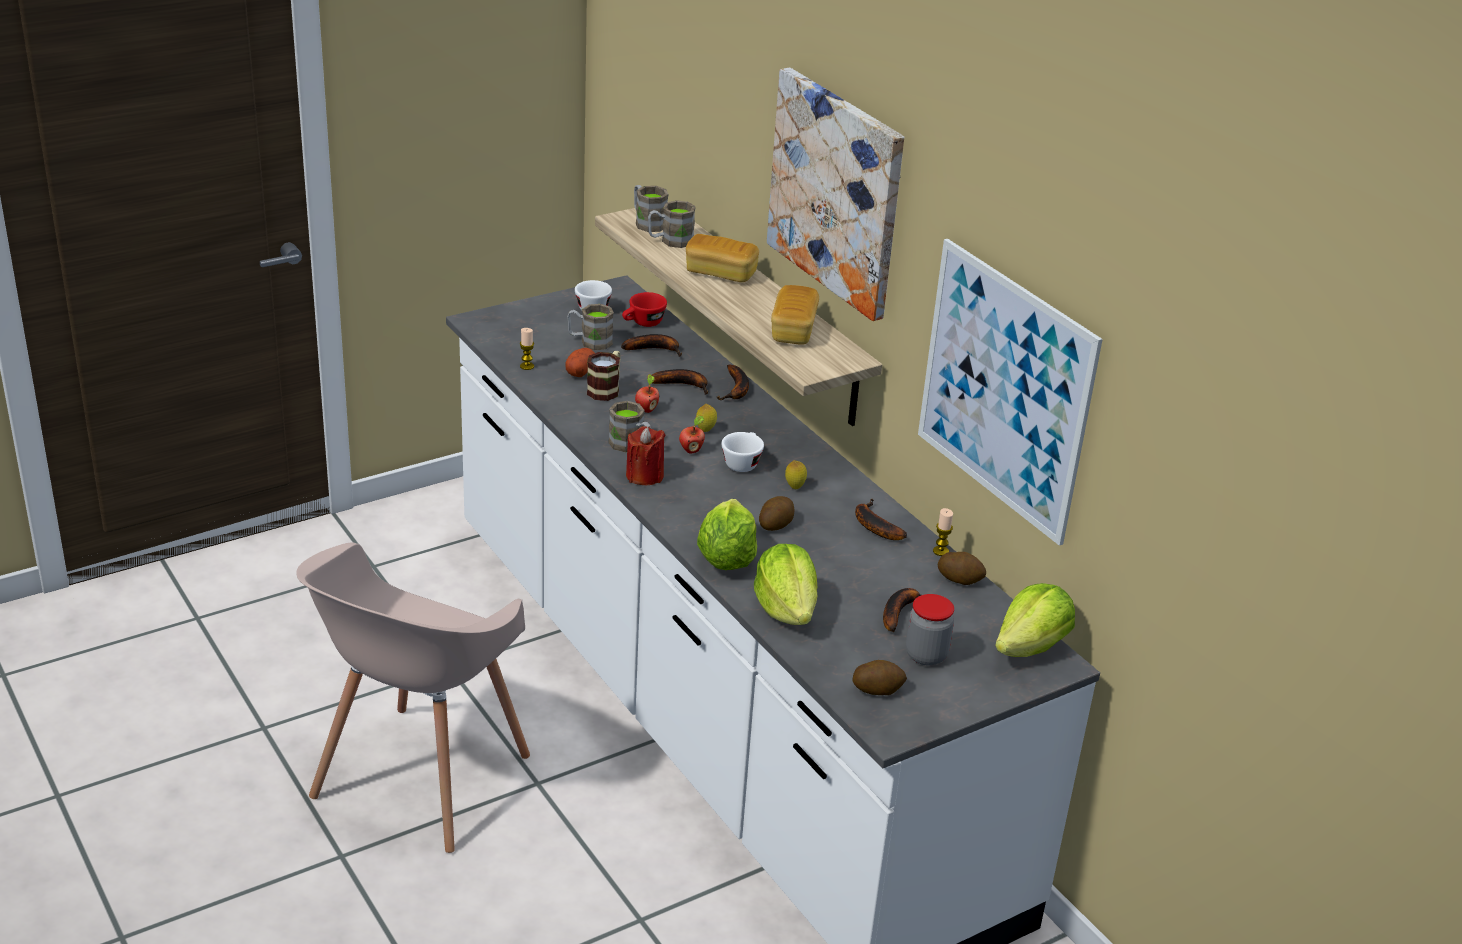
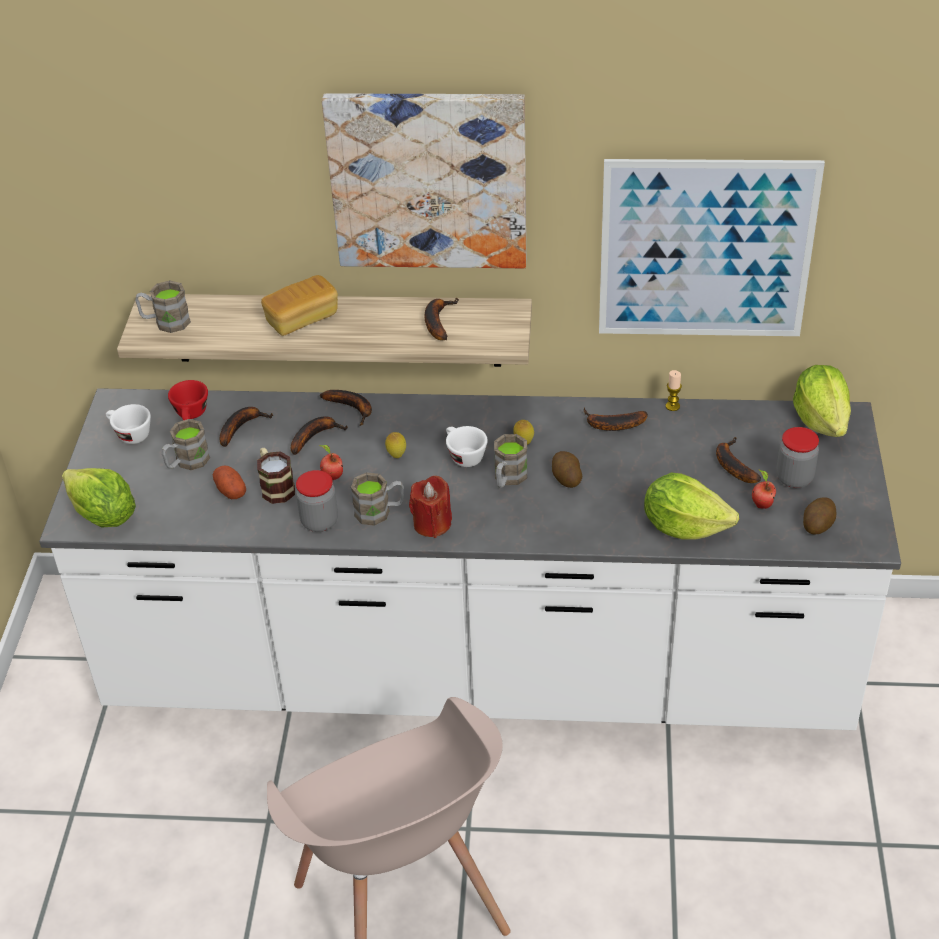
camera: 50 degrees left, 10 degrees up
(527, 366) = (187, 522): candle -> none
(589, 423) = (319, 522): none -> jar
(670, 241) = (214, 323): brown mug -> brown mug (508, 479)
(691, 450) = (419, 477): apple -> apple (761, 504)
(726, 558) = (590, 529): lettuce -> lettuce (103, 516)
(793, 330) = (437, 321): bread -> banana
(960, 579) = (714, 414): potato -> none

